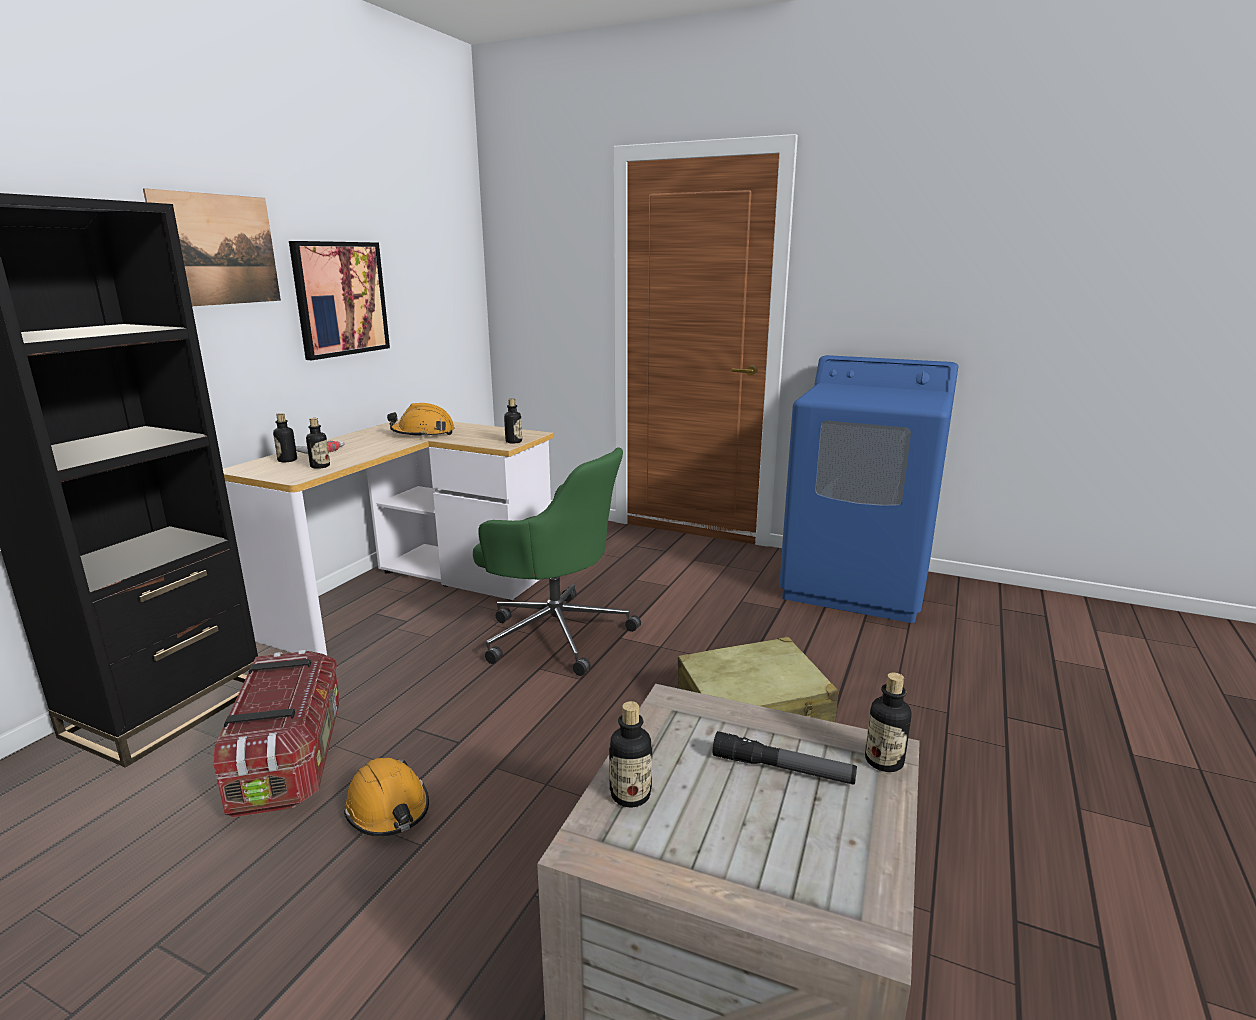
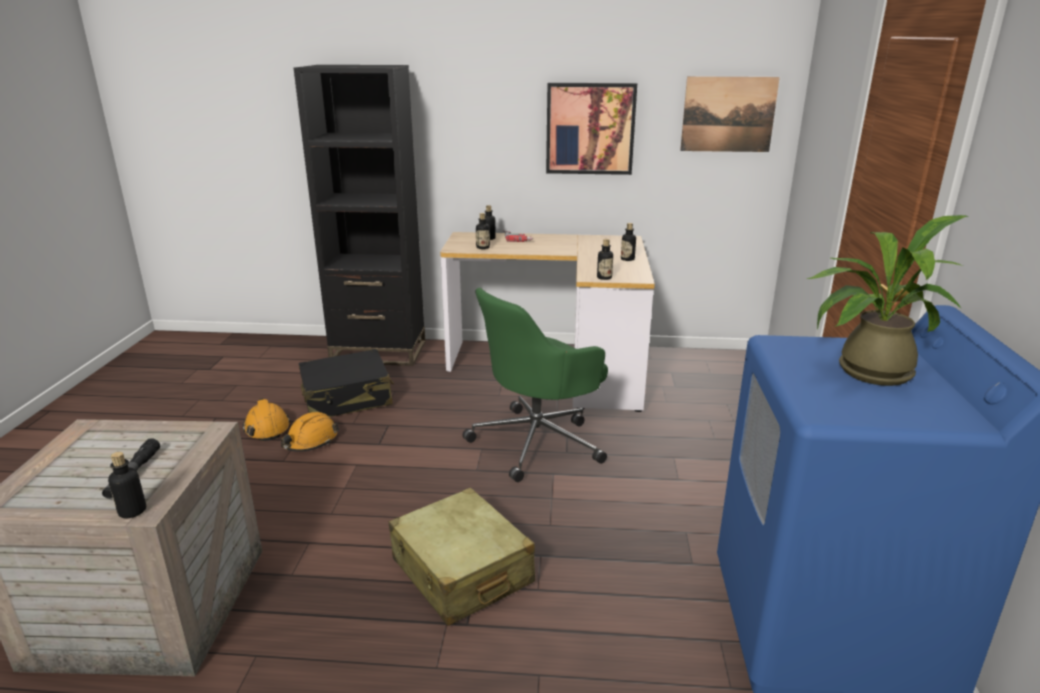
camera: 70 degrees right, 5 degrees up
(217, 250) = (487, 89): picture -> picture (728, 114)
(290, 758) = (347, 398): storage box -> black suitcase
(423, 433) = (594, 250): orange hard hat -> orange hard hat (267, 427)
(555, 633) = (538, 442): green office chair -> green office chair turned 45 degrees clockwise
(630, 795) = (120, 432): bottle -> bottle (627, 259)
(869, 393) = (865, 372): none -> potted plant

